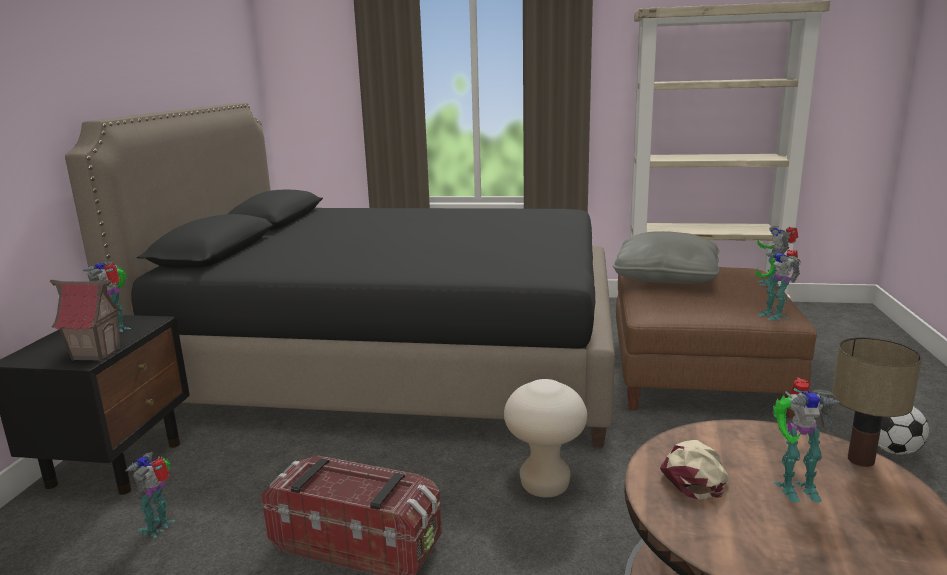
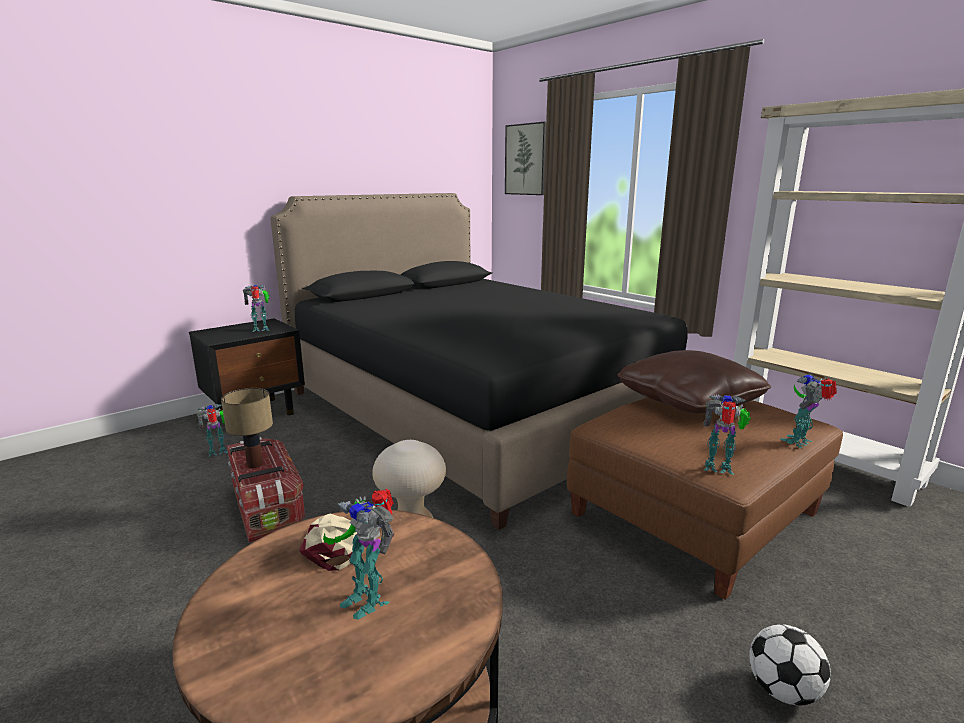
camera: 40 degrees right, 0 degrees up
(96, 354) = (228, 338): toy house -> none
(318, 57) = (526, 159): none -> picture
(665, 277) = (688, 401): grey pillow -> brown pillow
(693, 475) = (332, 546): beige cap -> beige cap turned 75 degrees counterclockwise
(773, 314) = (719, 469): toy robot -> toy robot turned 90 degrees clockwise
(862, 460) = (469, 617): table lamp -> table lamp (255, 465)

